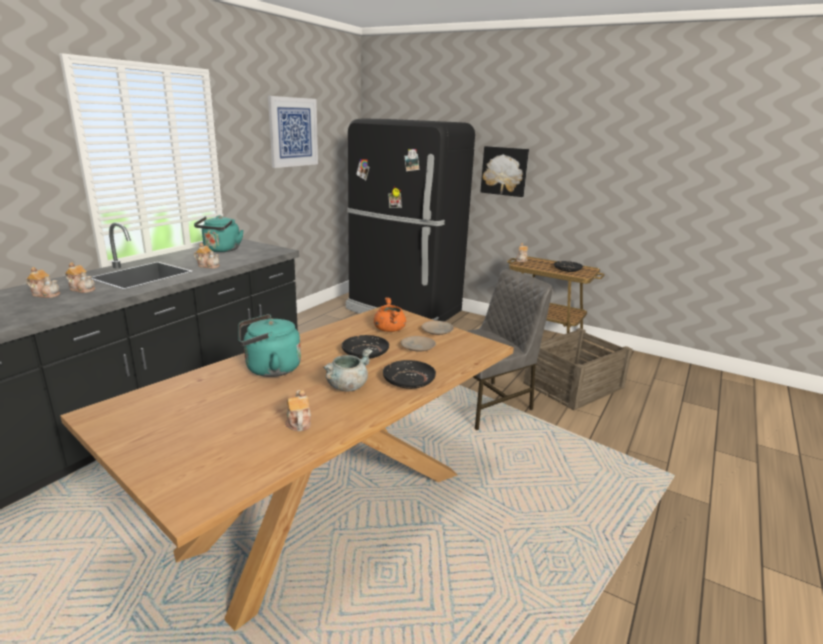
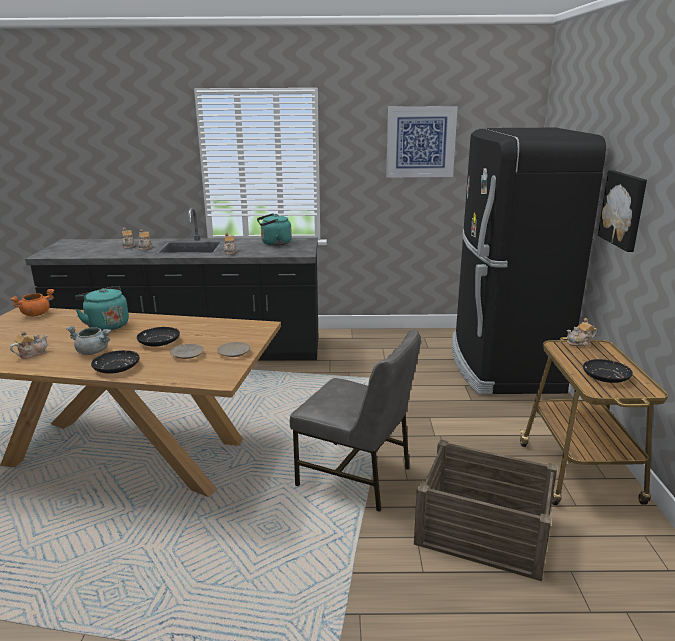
camera: 60 degrees right, 0 degrees up
(389, 329) = (218, 336): orange cooking pot -> orange cooking pot (36, 314)

